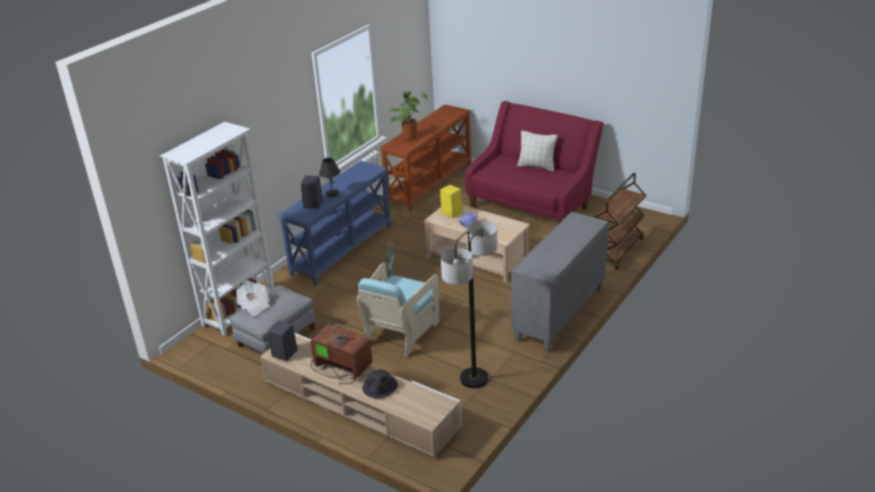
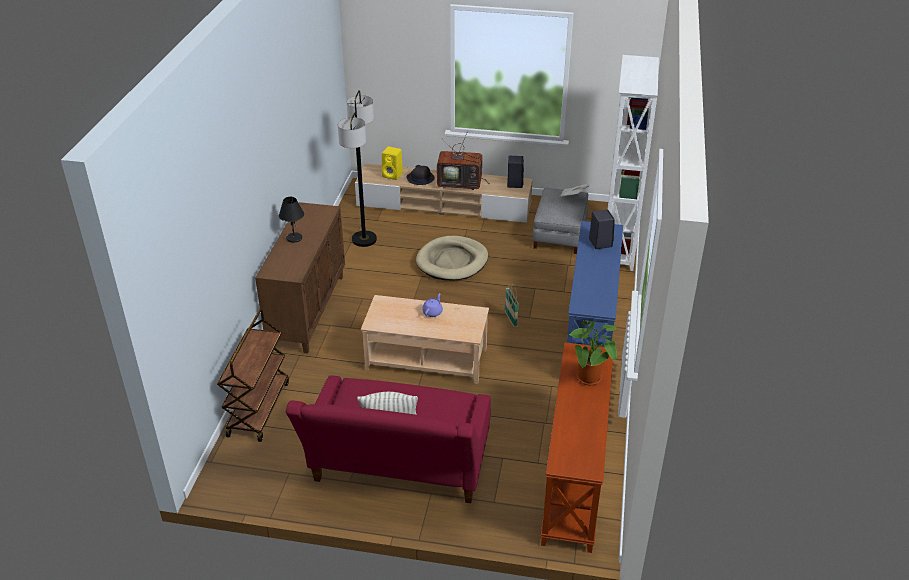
camera: 155 degrees right, 5 degrees up
(332, 194) = (594, 260): black table lamp -> black table lamp (294, 238)
(401, 333) = (452, 261): turquoise armchair -> beige dog bed
(451, 213) = (463, 324): yellow speaker -> yellow speaker (393, 175)
(560, 315) = (307, 310): grey cabinet -> brown cabinet

